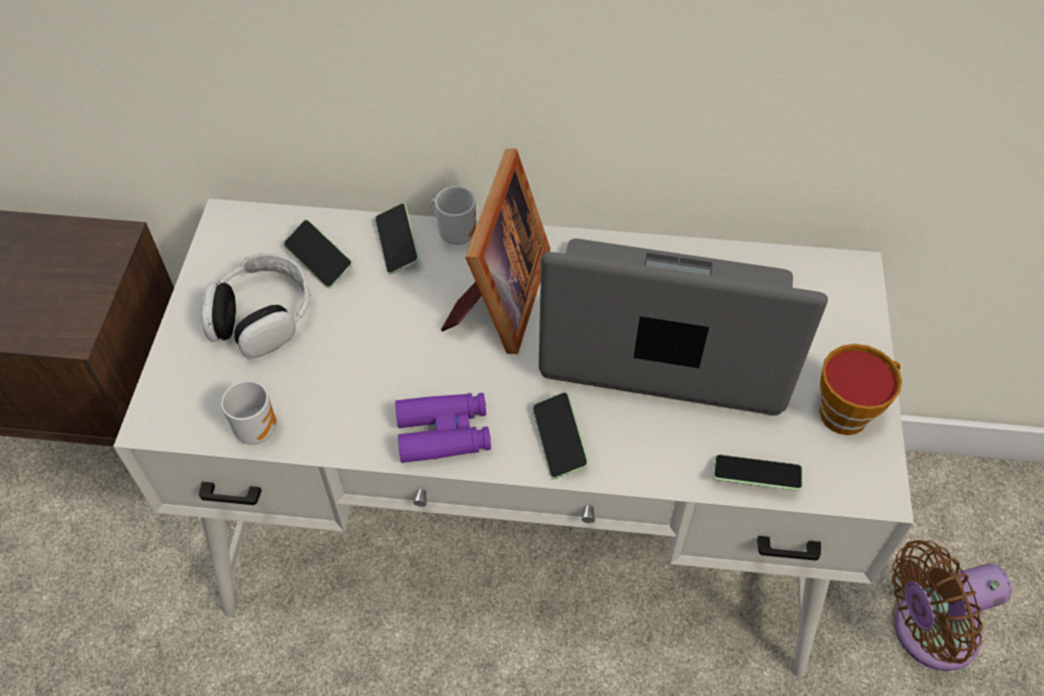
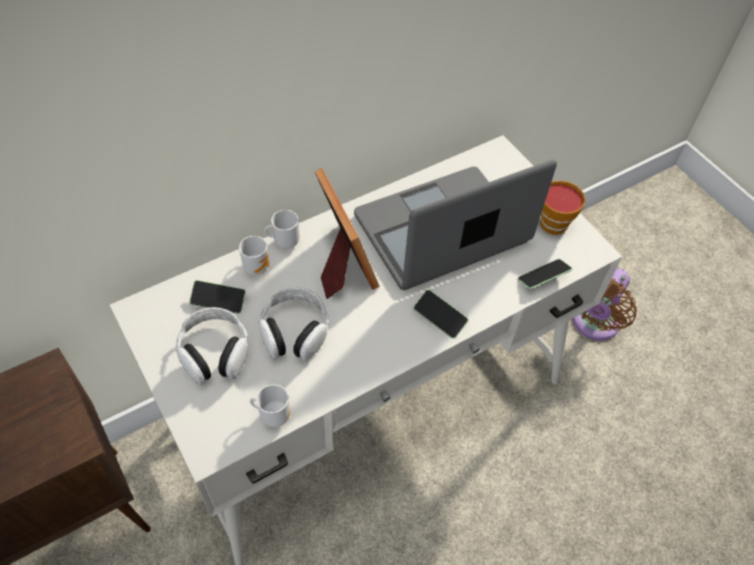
camera: 40 degrees left, 0 degrees up
(367, 347) = (294, 332): none -> headphones
(397, 245) = (257, 266): phone -> mug
(444, 433) = (379, 351): purple binoculars -> none

